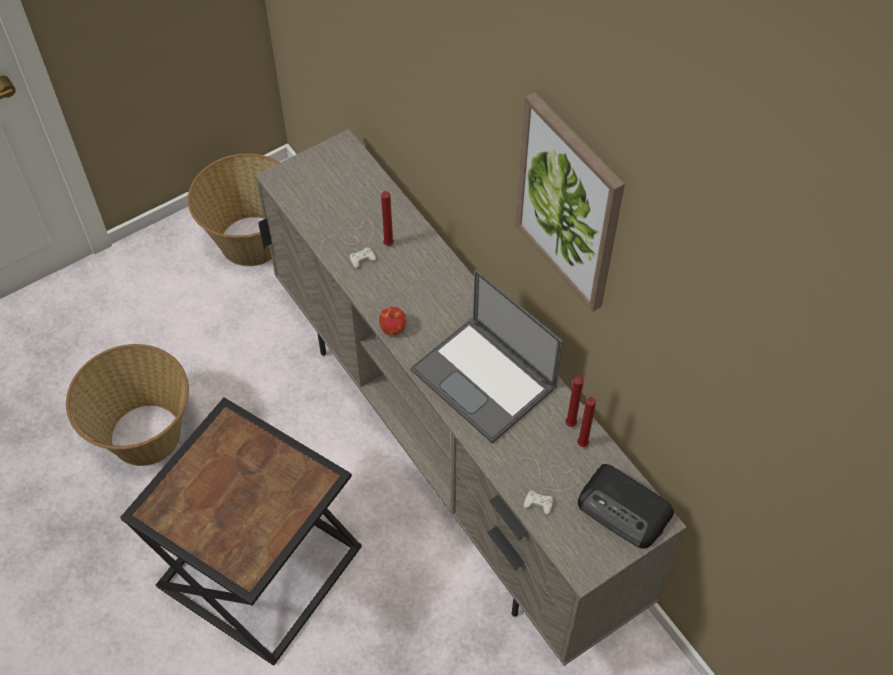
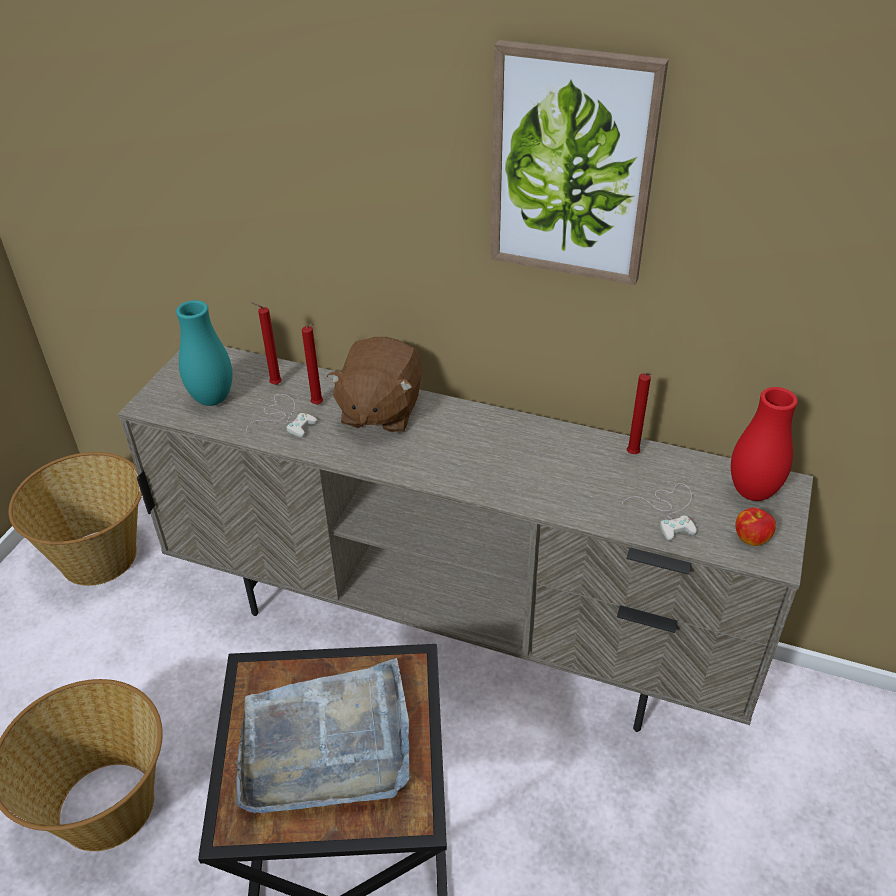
camera: 35 degrees left, 15 degrees down
(234, 495) = (326, 743): none -> grey tray
(323, 197) = (212, 399): none -> turquoise vase
(393, 328) = (389, 466): apple -> apple (751, 538)
(426, 276) = (379, 411): none -> brown plush toy
(485, 379) = (520, 460): laptop -> none
(580, 443) = (657, 463): red candle -> red candle (274, 384)
(625, 510) = (752, 492): radio -> red vase

